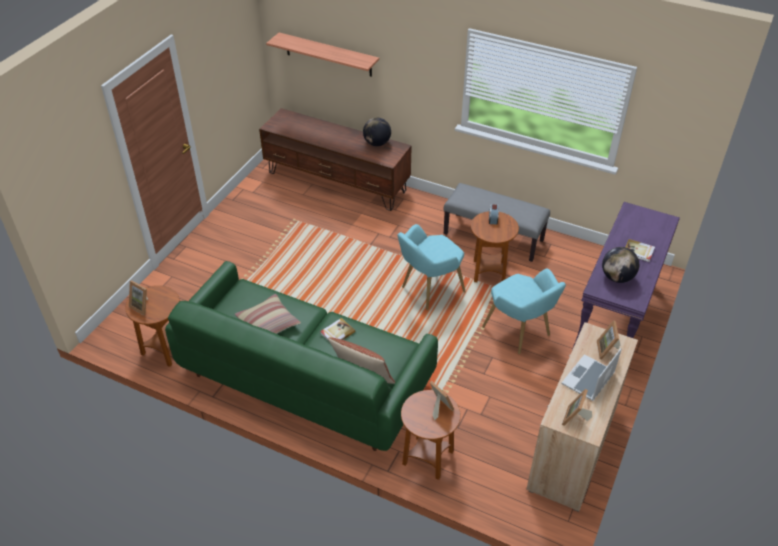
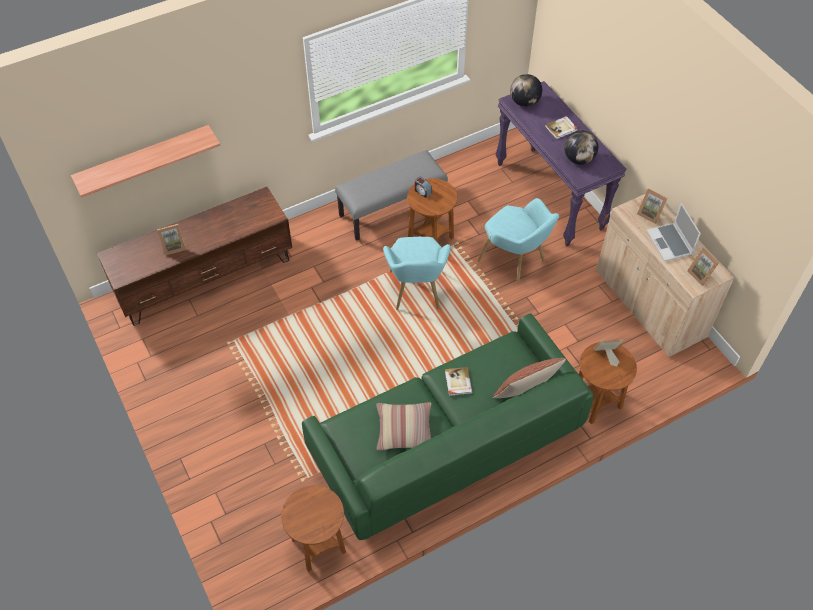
camera: 55 degrees left, 10 degrees up
(142, 306) = (308, 524): picture frame -> picture frame (173, 246)
(377, 143) = (238, 209): globe -> globe (524, 102)
(520, 333) = (515, 262): turquoise armchair -> turquoise armchair turned 45 degrees clockwise

